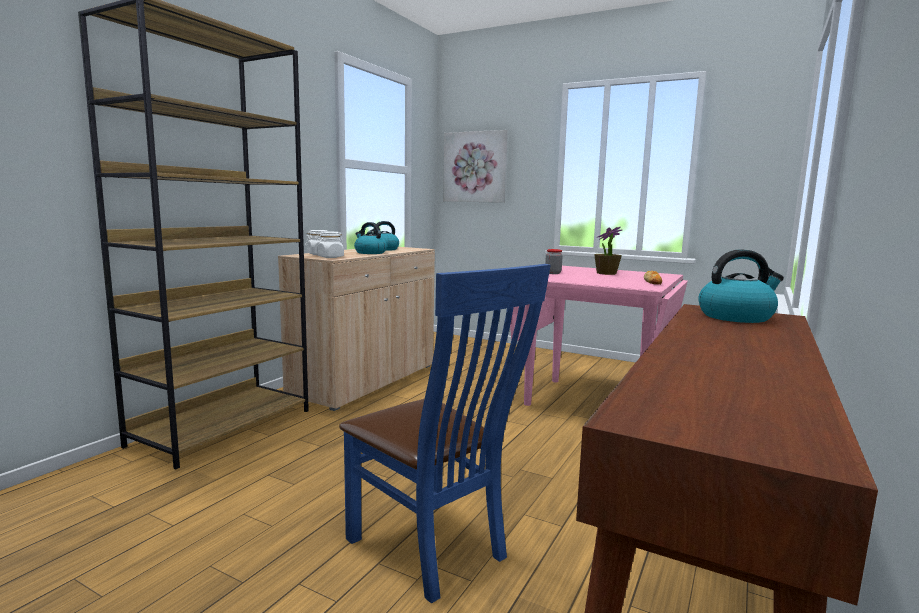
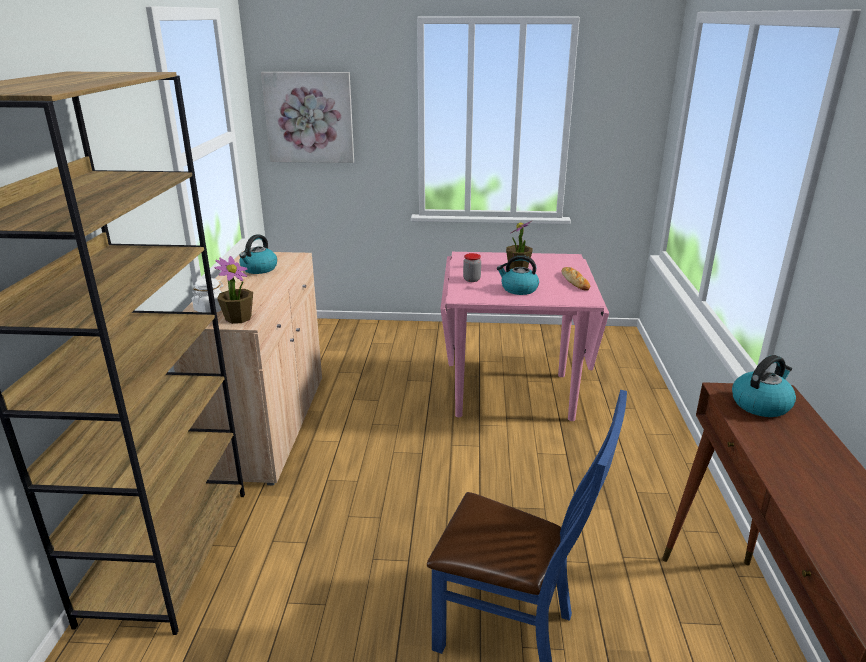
camera: 25 degrees left, 15 degrees up
(330, 257) = (238, 318): white jar -> potted plant
(370, 253) = (260, 288): kettle -> kettle (518, 289)

